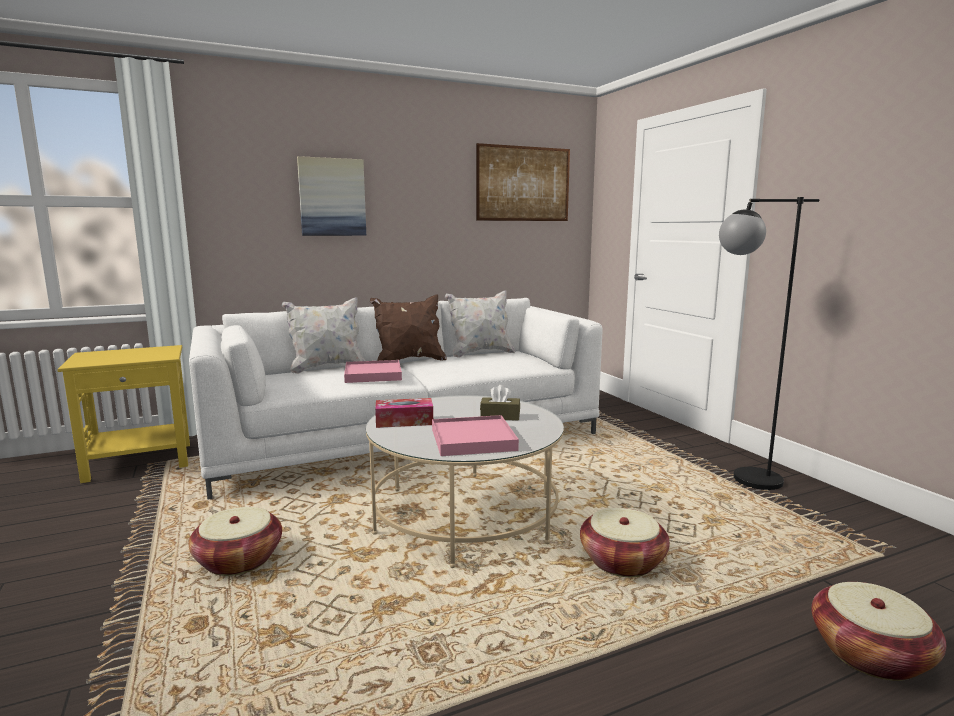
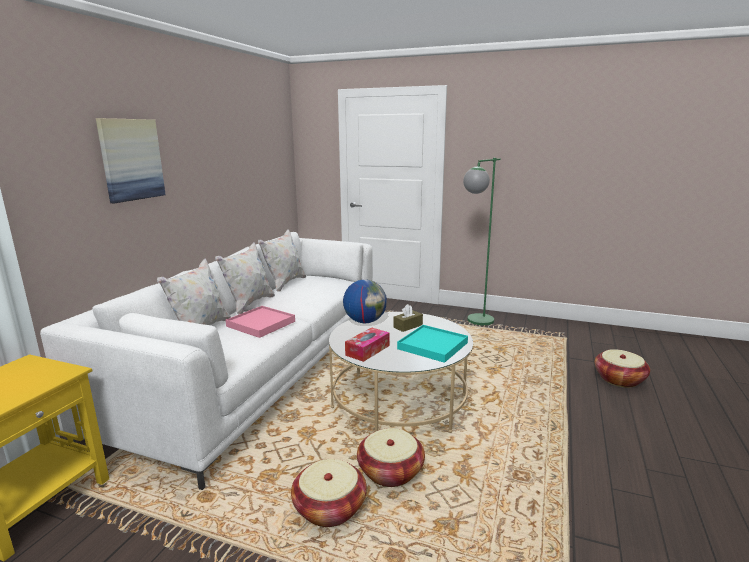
camera: 45 degrees left, 5 degrees up
(409, 361) = (249, 304): brown pillow -> white pillow
(470, 400) = (365, 321): none -> globe
(472, 440) = (433, 346): pink tray -> turquoise tray
(523, 184) = (258, 136): picture -> none
(622, 561) = (504, 387): basket -> basket (390, 471)
(741, 480) = (475, 323): black floor lamp -> green floor lamp

